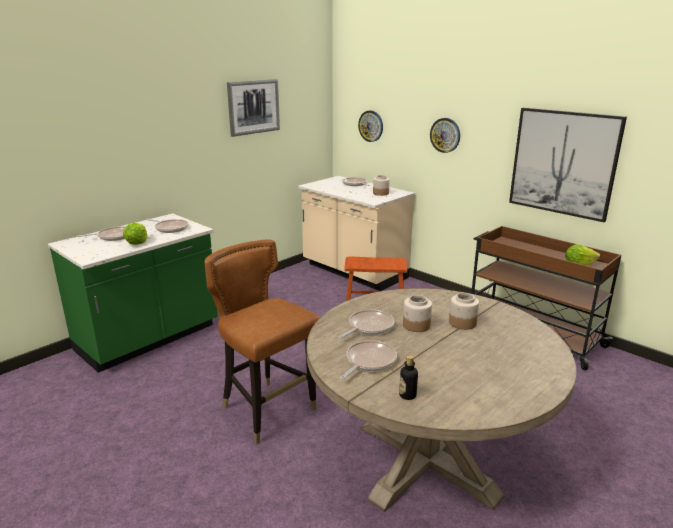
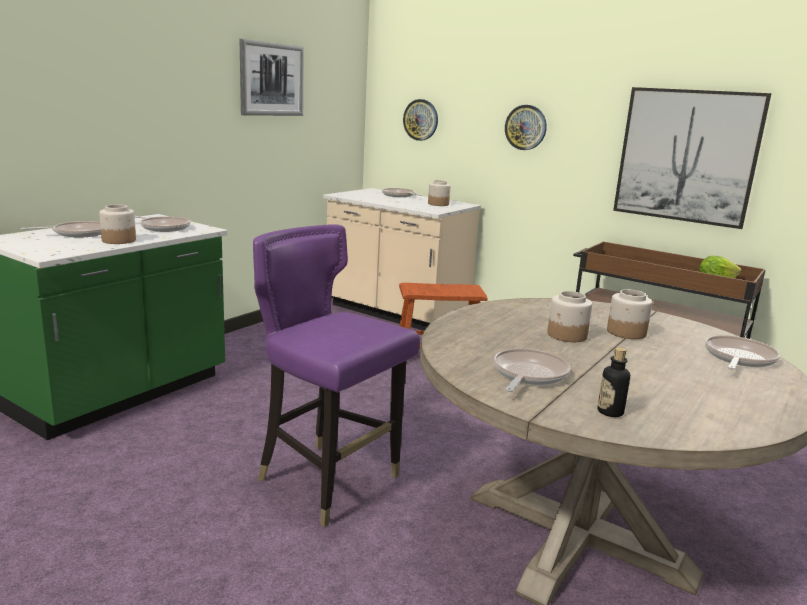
camera: 10 degrees left, 5 degrees down
(137, 243) = (118, 240): lettuce -> jar
(268, 410) = (328, 481): brown chair -> purple chair
(369, 327) = (503, 337): frying pan -> frying pan (738, 358)

